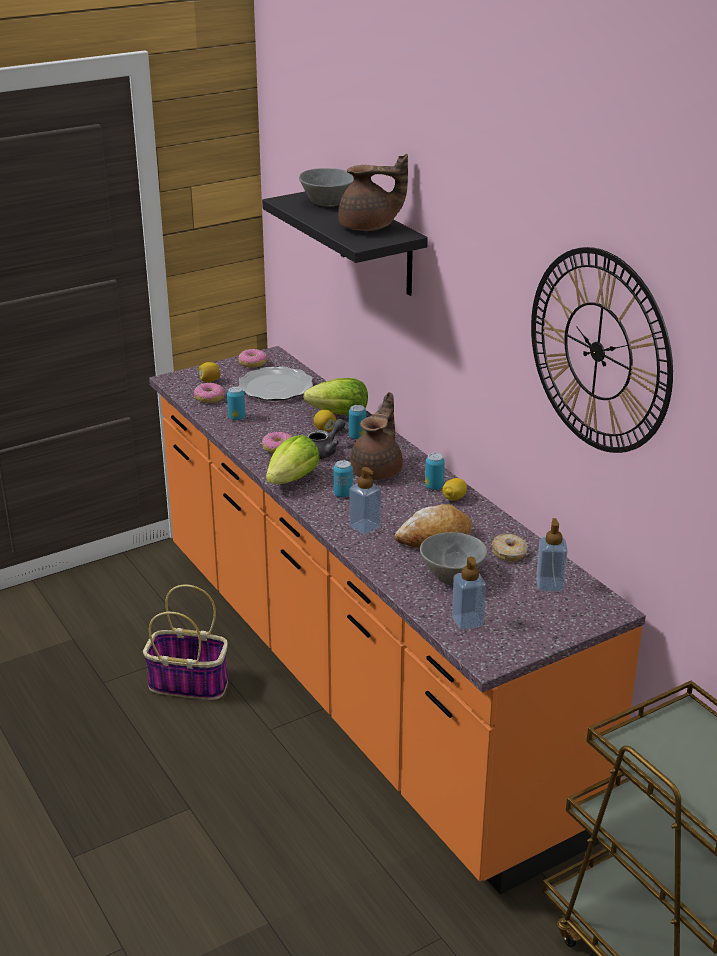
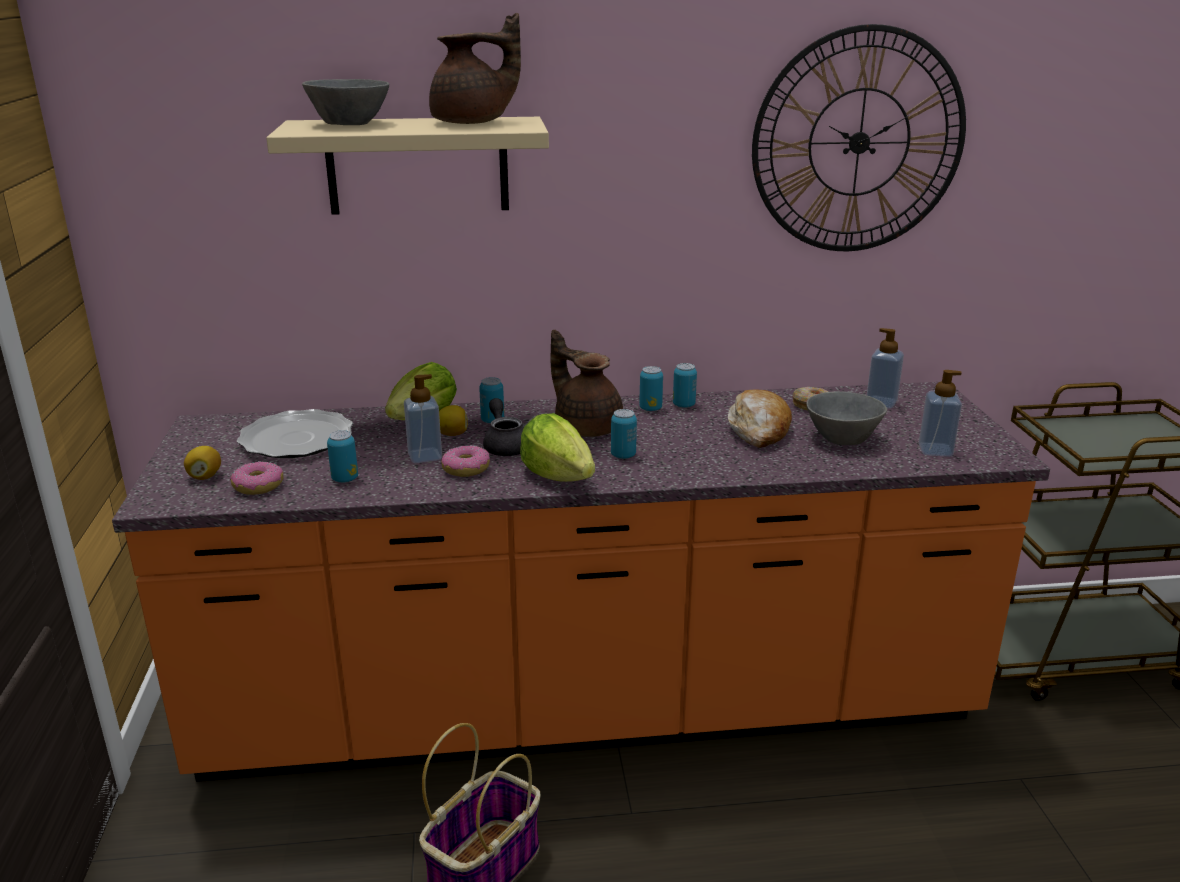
camera: 65 degrees left, 5 degrees down
(253, 363) = (203, 439): donut -> none
(365, 527) = (710, 459): soap dispenser -> soap dispenser (425, 456)
(369, 227) = (473, 123): brown teapot -> brown teapot turned 45 degrees clockwise
(375, 242) = (417, 165): black shelf -> beige shelf
(454, 498) = (684, 405): lemon -> can

